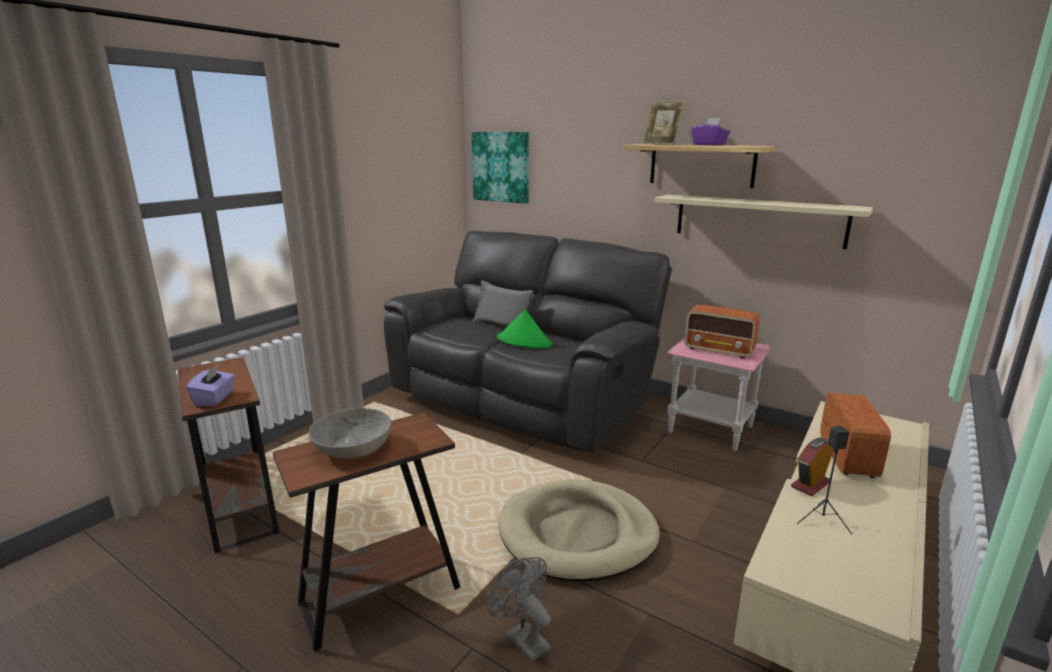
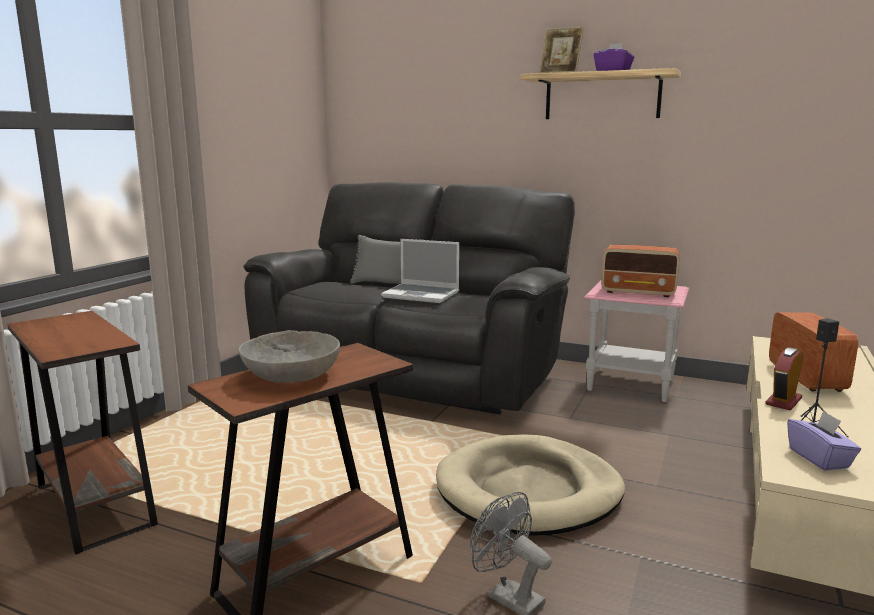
camera: 10 degrees left, 5 degrees down
(215, 398) = (78, 345): purple tissue box -> purple tissue box (819, 458)
(501, 167) = (369, 111): picture -> none
(524, 341) = (422, 295): green hat -> laptop
(758, 220) = (666, 152): beige shelf -> none

